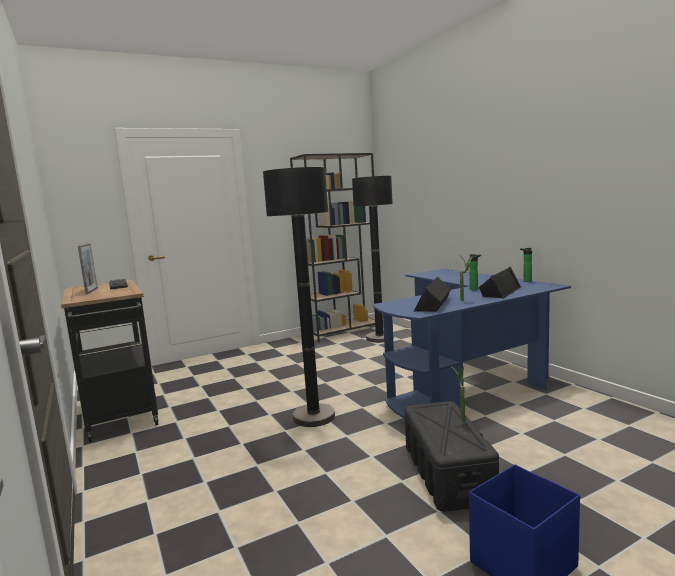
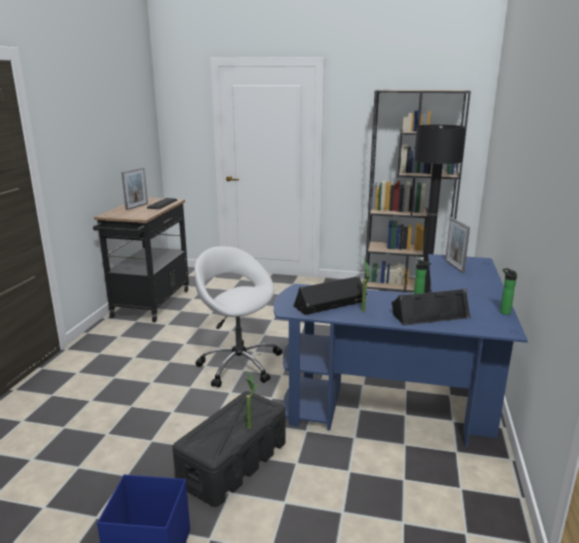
camera: 40 degrees right, 10 degrees up
(313, 417) = (238, 365): black floor lamp -> white office chair
(439, 275) = (454, 266): none -> picture frame

